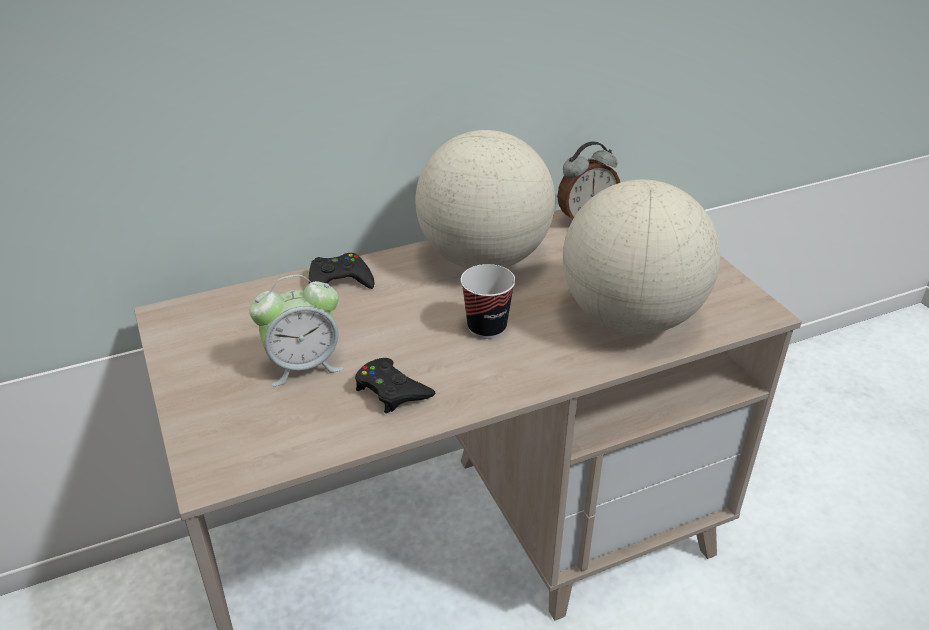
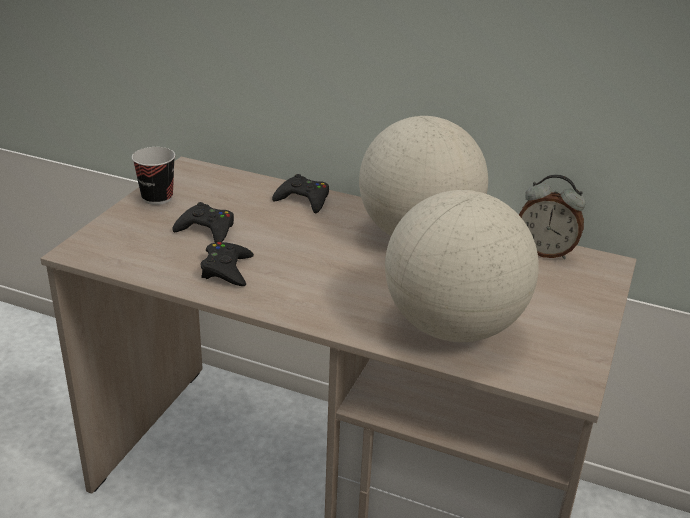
camera: 45 degrees right, 5 degrees down
(303, 365) = (207, 229): alarm clock -> black game controller
(487, 327) = (343, 273): cup -> cup (157, 198)

